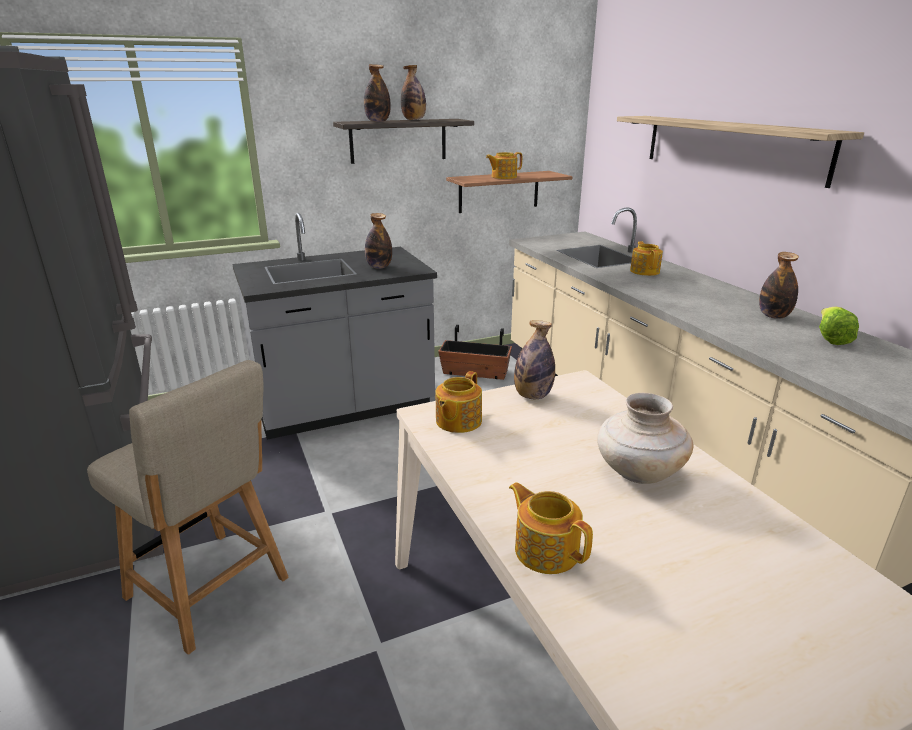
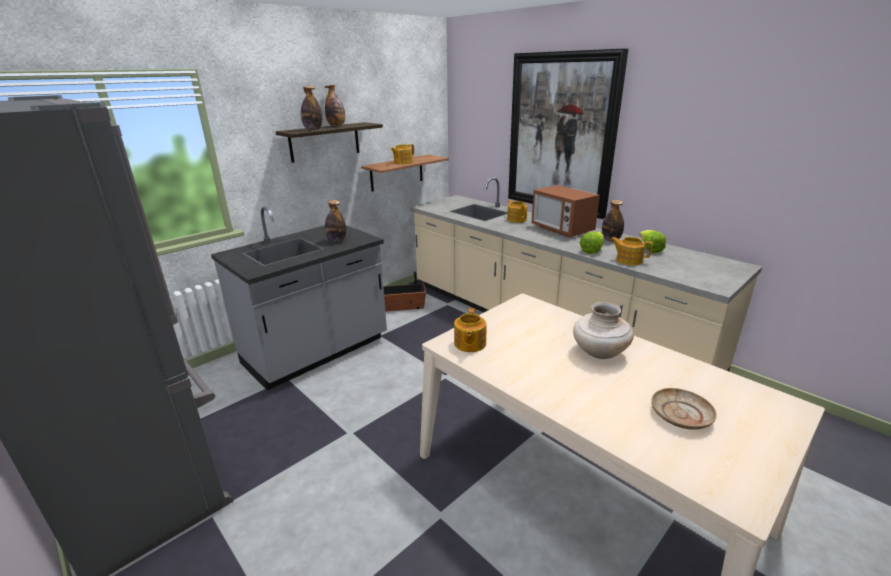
camera: 20 degrees left, 0 degrees up
(212, 591) = (292, 516): beige chair -> none
(532, 396) = (503, 317): bottle -> none
(546, 549) = (583, 412): teapot -> teapot (628, 260)
(703, 292) = (562, 229): none -> microwave
(703, 597) = (680, 415): none -> beige plate
(728, 326) = (592, 250): none -> lettuce
(730, 147) = (561, 134): shelf -> picture

